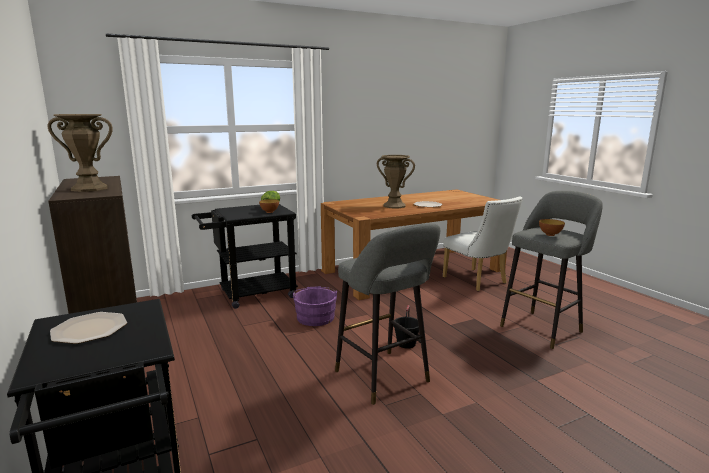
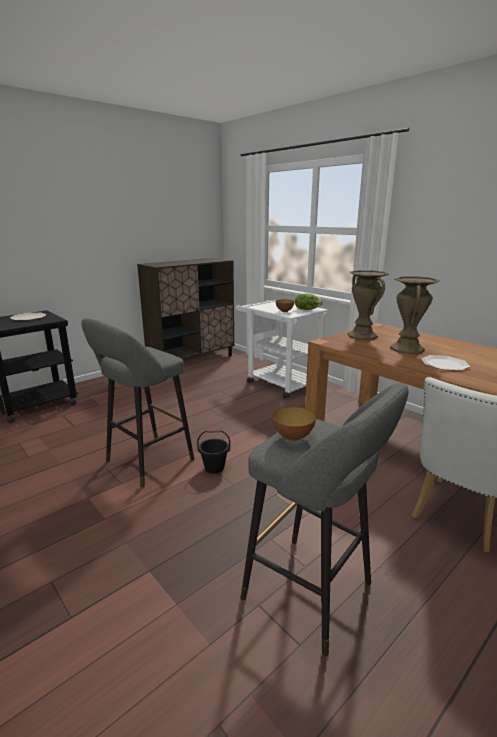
camera: 75 degrees right, 5 degrees up
(89, 188) = (177, 262): brown vase -> brown vase (362, 336)
(250, 295) = (278, 382): black cart -> white cart
(315, 316) = (251, 414): purple bucket -> none

